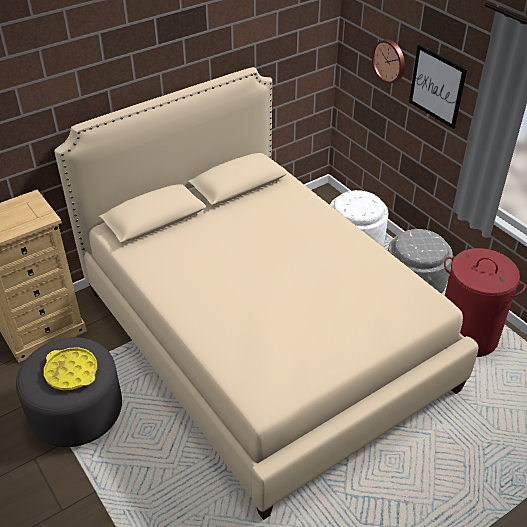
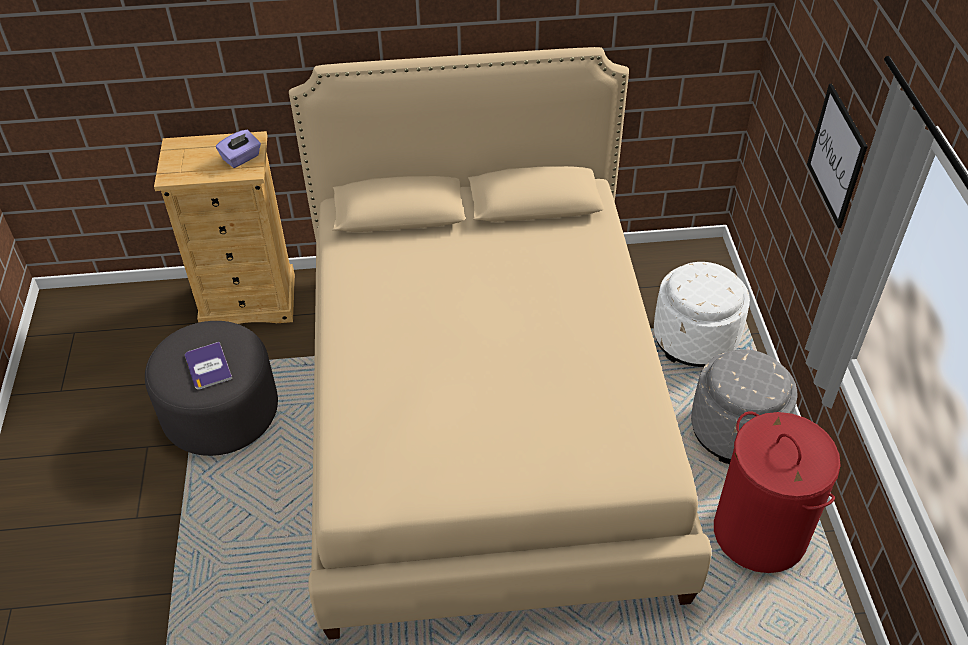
camera: 30 degrees right, 5 degrees up
(33, 211) = (241, 158): none -> purple tissue box
(71, 372) = (208, 366): yellow tray -> book
(389, 60) = (802, 93): wall clock -> none

